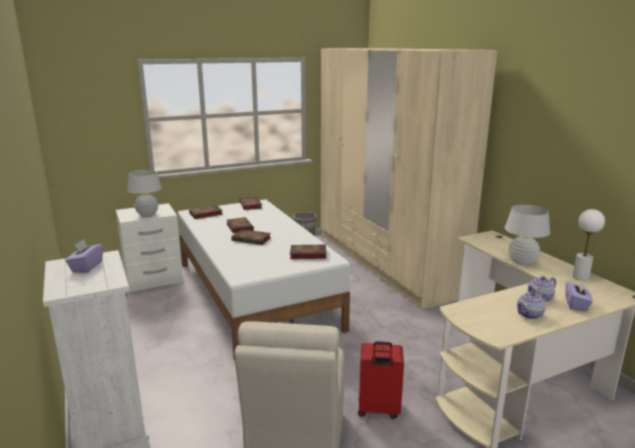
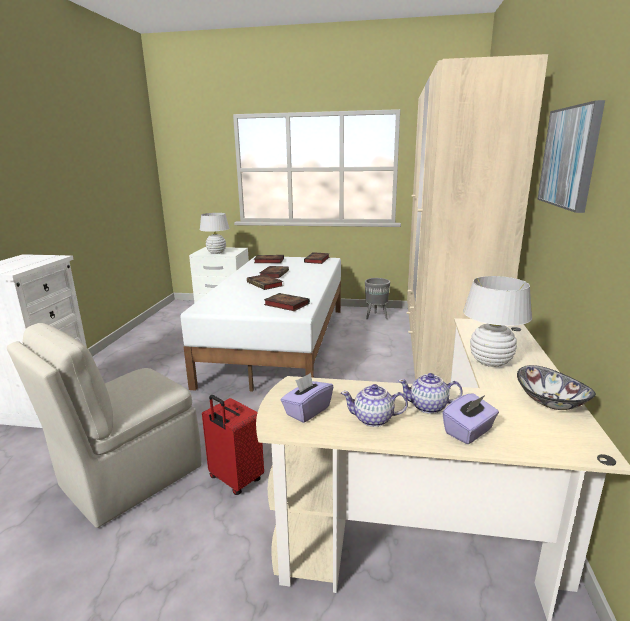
camera: 35 degrees right, 0 degrees up
(86, 266) = (29, 260): purple tissue box -> purple tissue box (307, 411)
(534, 122) = (570, 157): none -> picture
(581, 277) = (551, 402): white table lamp -> bowl

